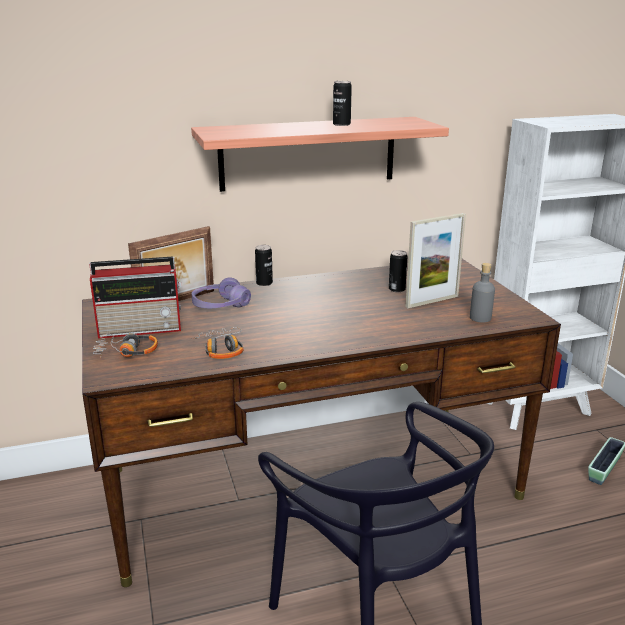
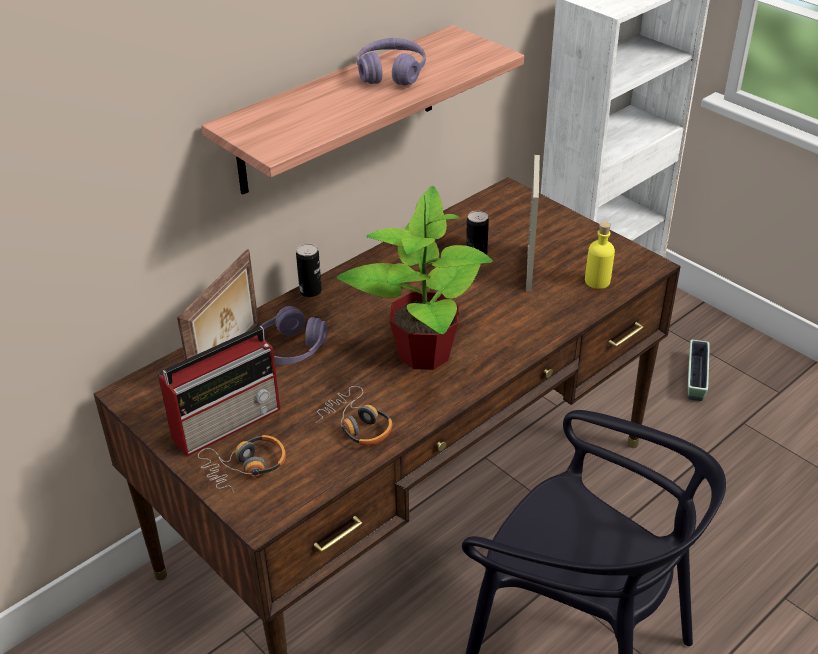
camera: 25 degrees left, 15 degrees up
(308, 326) = (424, 352): none -> potted plant
(341, 124) = (391, 73): can -> purple headphones
(432, 301) = (529, 268): picture frame -> picture frame turned 150 degrees clockwise
(480, 318) = (597, 281): grey bottle -> yellow bottle

